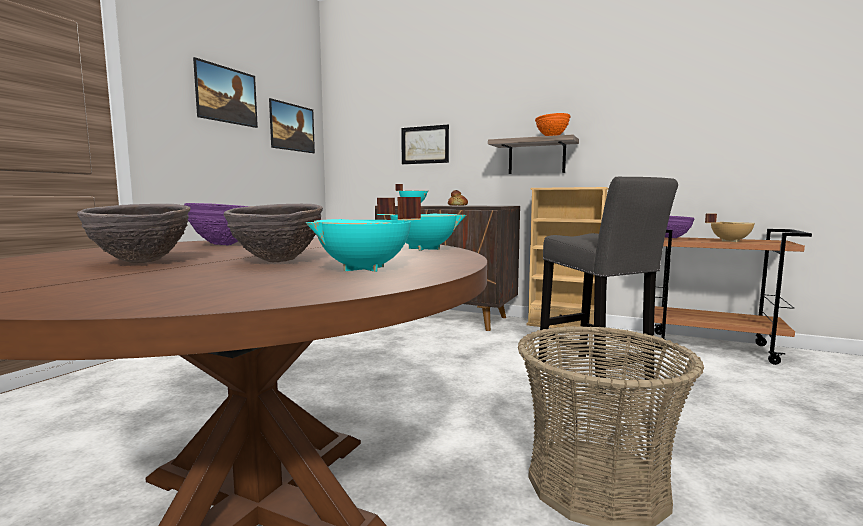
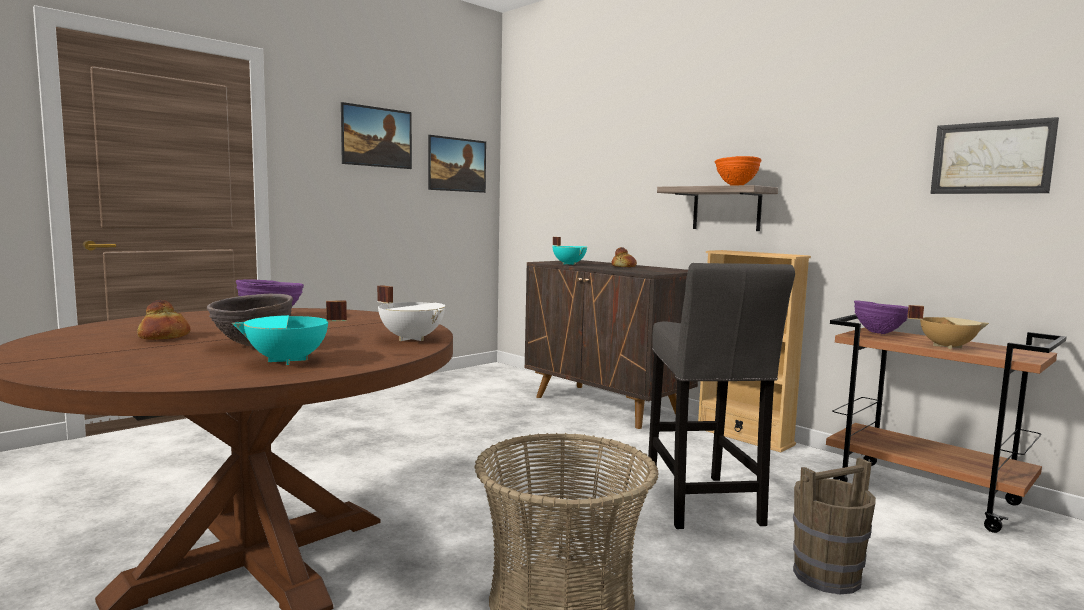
camera: 20 degrees right, 0 degrees up
(141, 262) = (165, 336): brown bowl -> bread
(424, 248) = (412, 338): turquoise cooking pot -> white cooking pot
(425, 145) = (602, 186): picture -> picture (991, 158)
(732, 413) = (826, 576): none -> brown bucket

